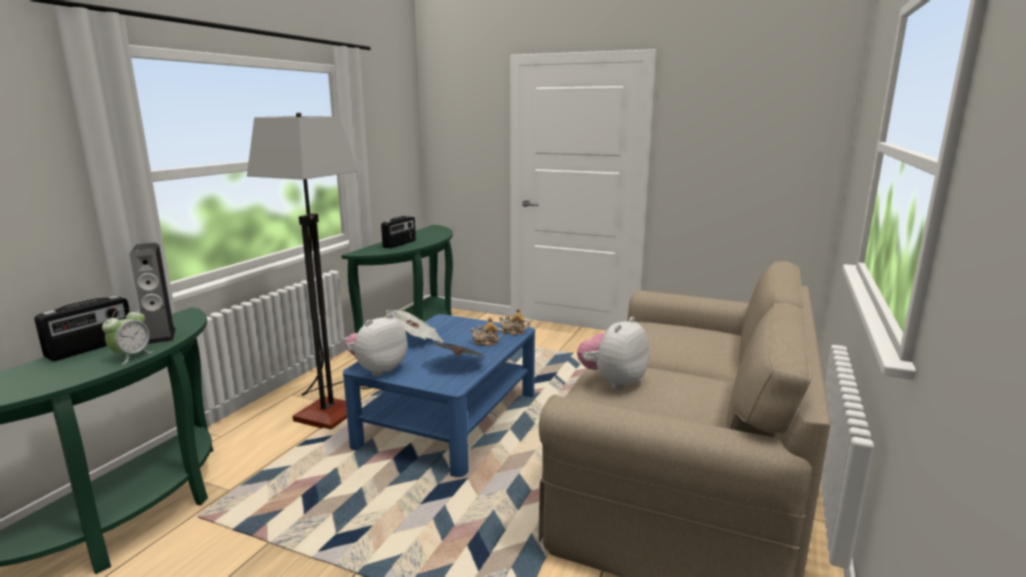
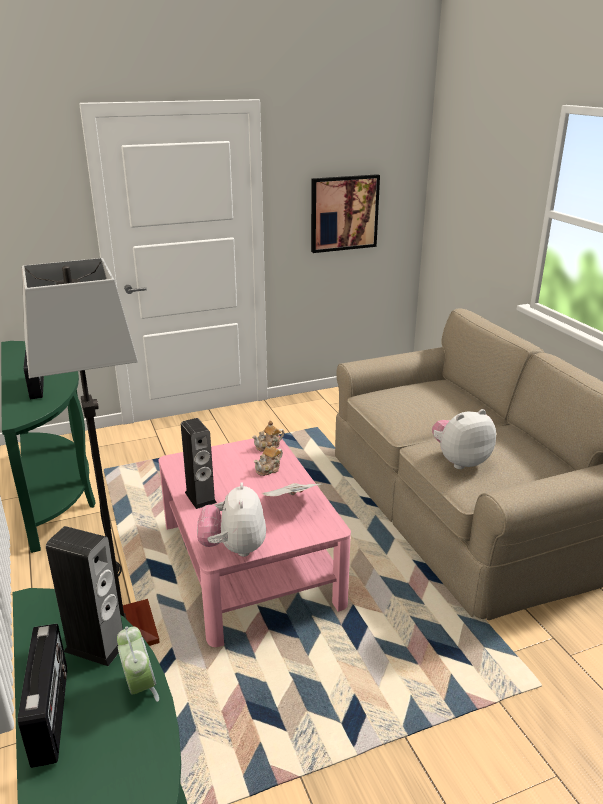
camera: 45 degrees left, 10 degrees up
(416, 339) = (200, 497): newspaper -> speaker
(449, 419) = (250, 563): blue coffee table -> pink coffee table
(613, 382) = (460, 461): plush toy -> plush toy turned 75 degrees clockwise
(737, 162) = (344, 213): none -> picture

